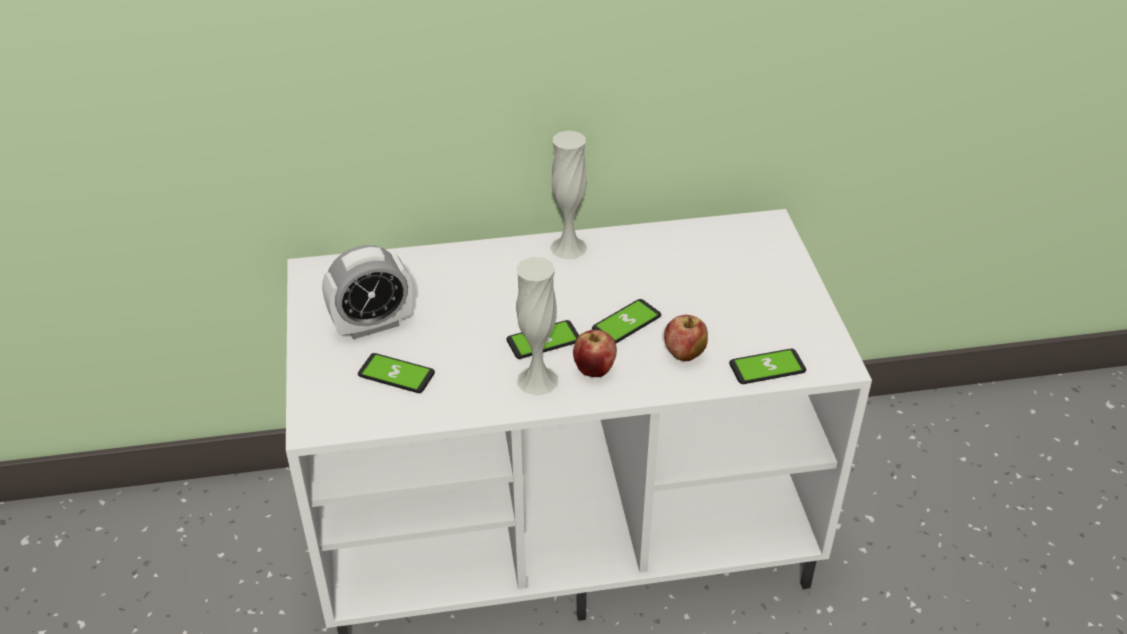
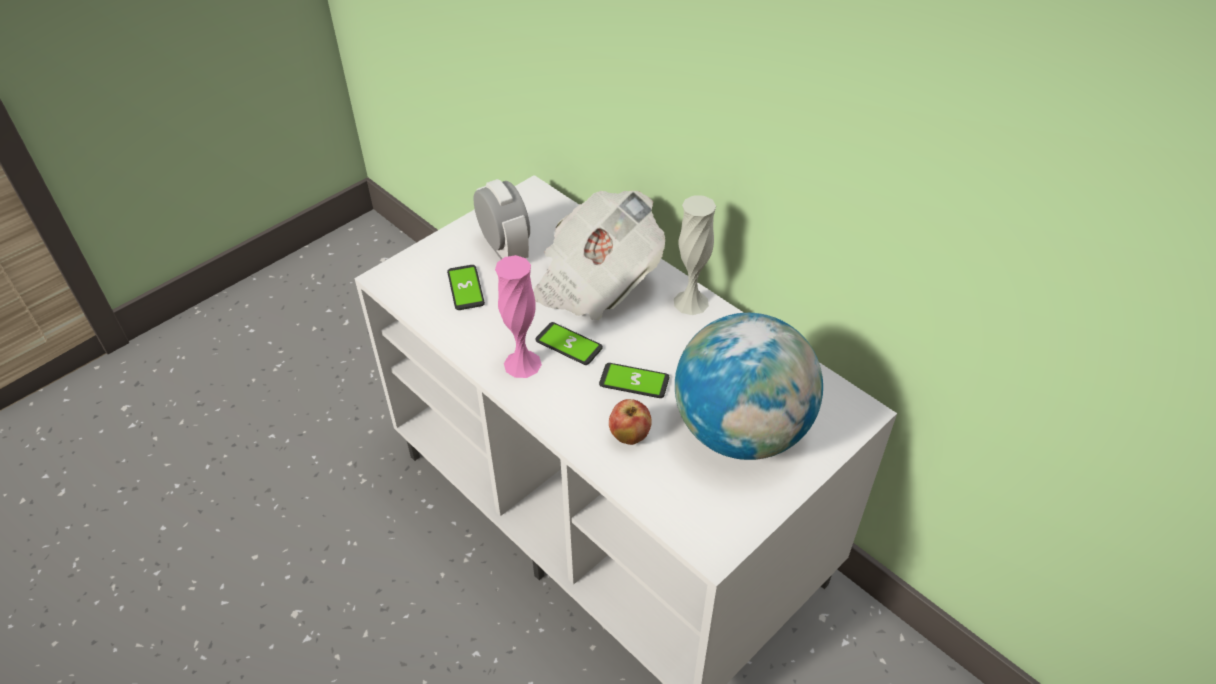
camera: 55 degrees right, 5 degrees up
(372, 325) = (505, 249): alarm clock -> alarm clock turned 150 degrees counterclockwise
(481, 288) = (595, 280): none -> newspaper
(537, 380) = (522, 364): white vase -> pink vase
(594, 370) = (562, 390): apple -> none
(734, 291) = (741, 431): none -> globe
(767, 368) = (662, 500): phone -> none

